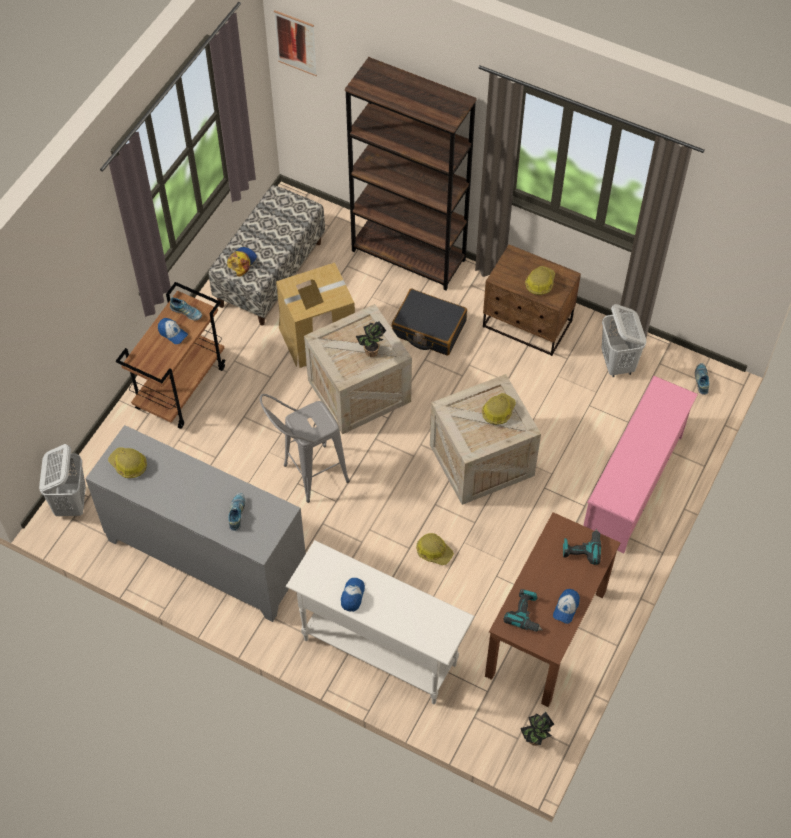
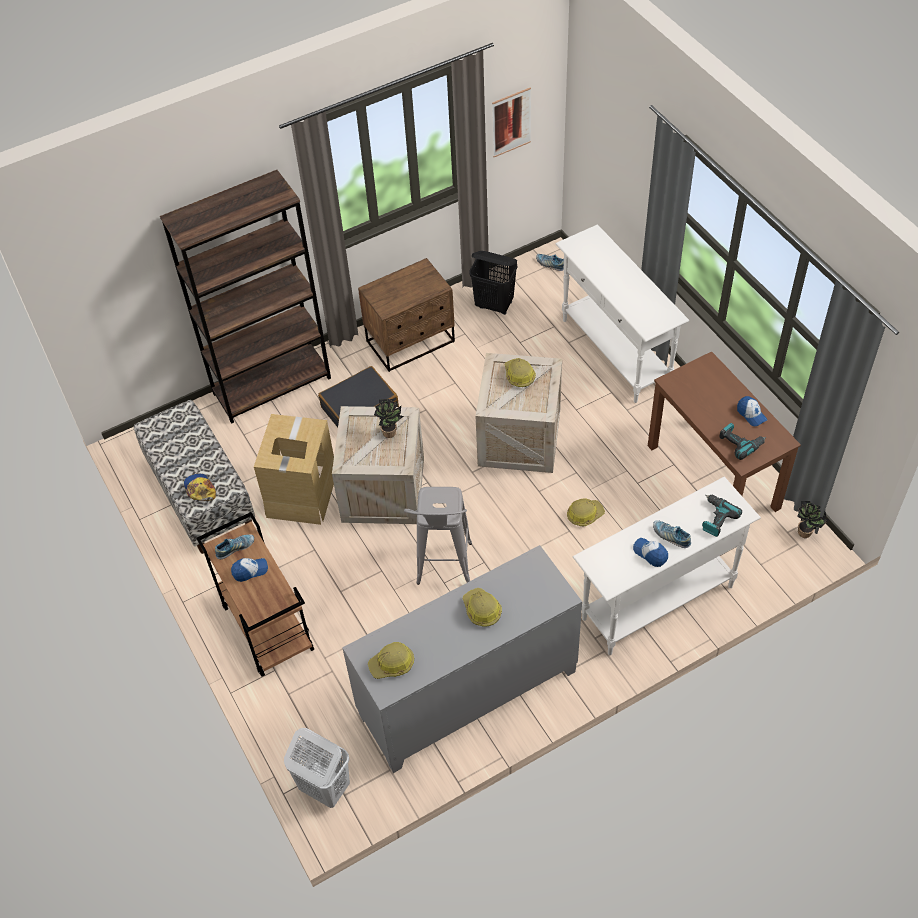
camera: 55 degrees left, 5 degrees down
(237, 514) = (512, 597): shoe -> shoe (671, 536)
(296, 43) = (77, 267): picture -> picture (511, 122)
(540, 283) = (415, 287): hard hat -> hard hat (482, 610)
(581, 548) = (701, 377): power drill -> power drill (715, 518)
(617, 363) = (494, 305): white laundry basket -> black laundry basket
(633, 486) = (615, 352): pink shoe rack -> white console table

